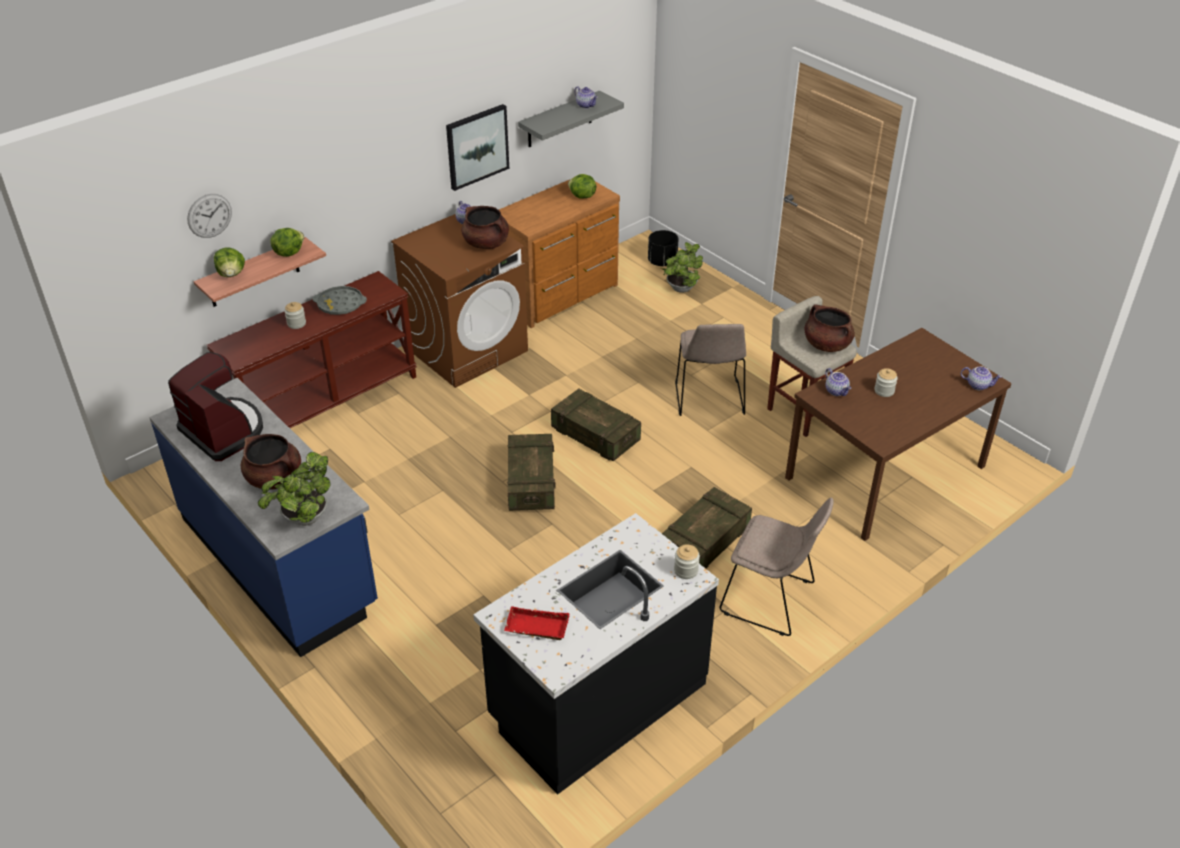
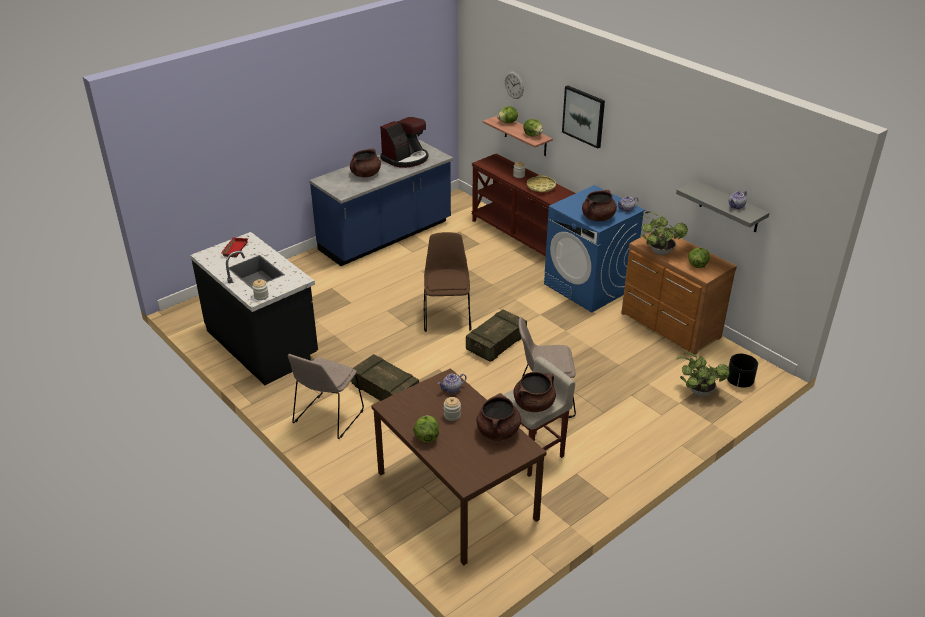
camera: 90 degrees right, 5 degrees down
(303, 520) = (333, 184): potted plant -> potted plant (658, 251)
(340, 304) = (541, 187): grey tray -> yellow tray
(467, 349) = (589, 286): brown washing machine -> blue washing machine
(477, 146) = (662, 172): picture -> picture (584, 116)
(531, 483) = (447, 317): crate -> brown chair
(902, 358) = (498, 432): none -> brown cooking pot
(927, 410) = (426, 437): none -> lettuce
(978, 385) = (459, 474): teapot -> none

